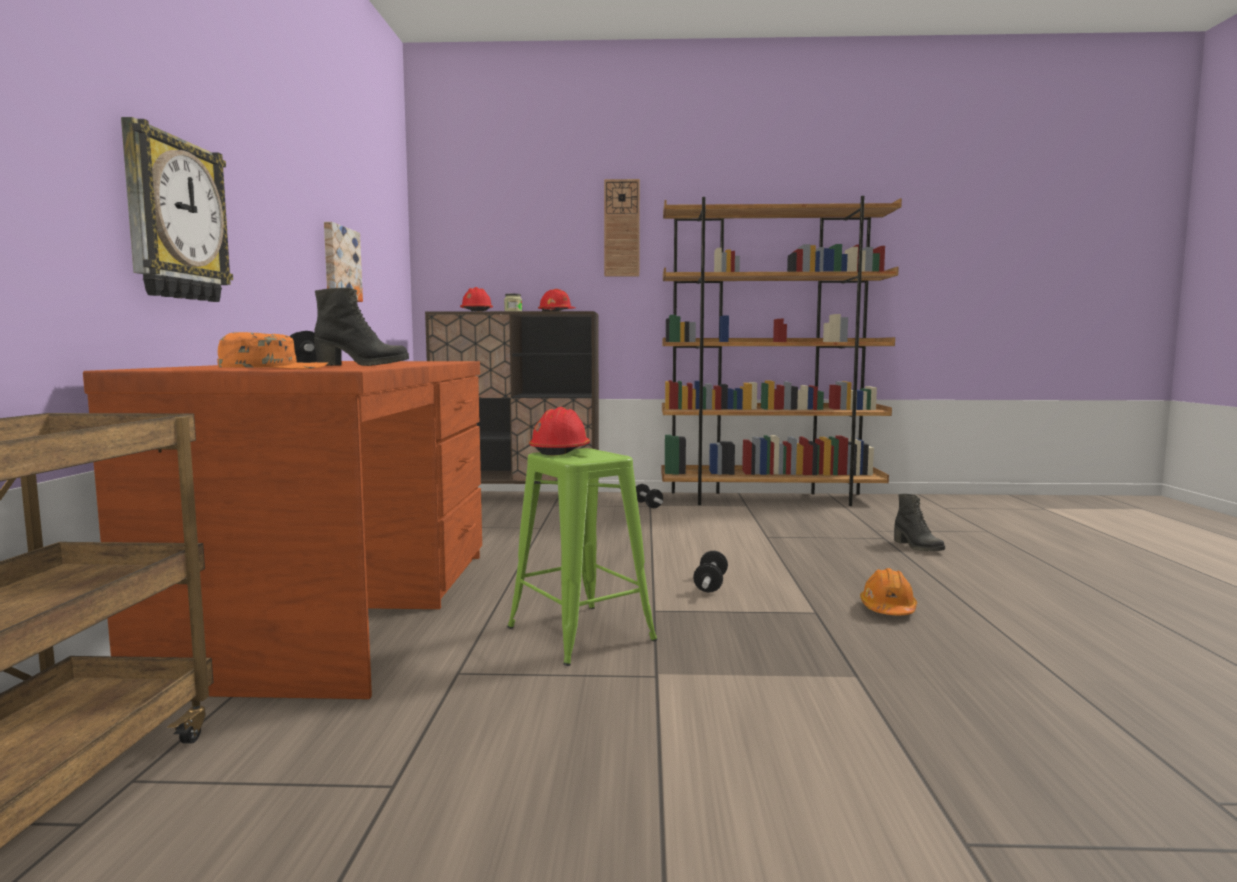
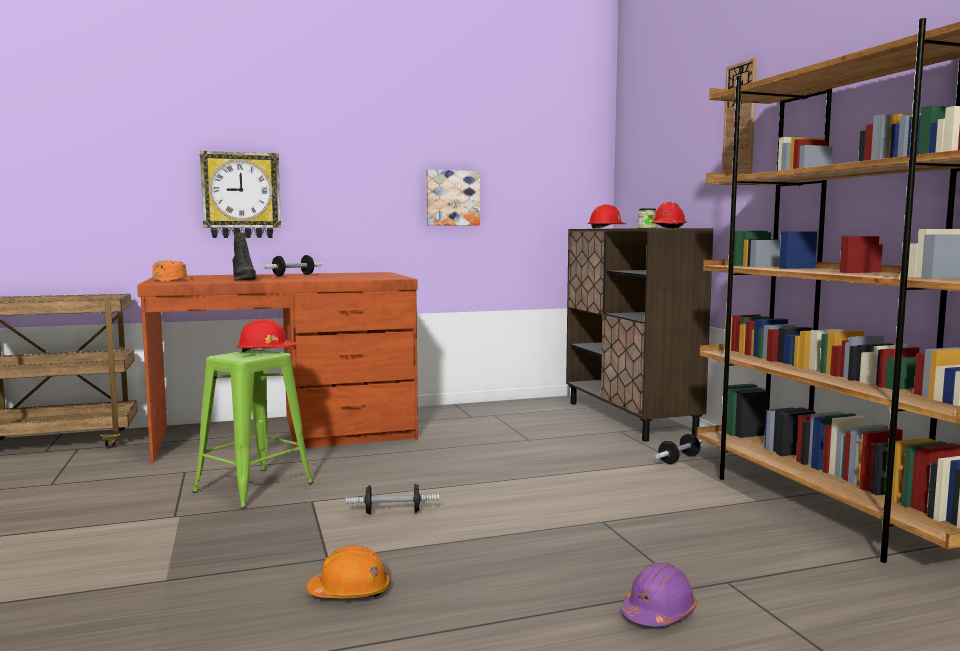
camera: 70 degrees right, 0 degrees up
(917, 547) = (658, 613): black boot -> purple hard hat

